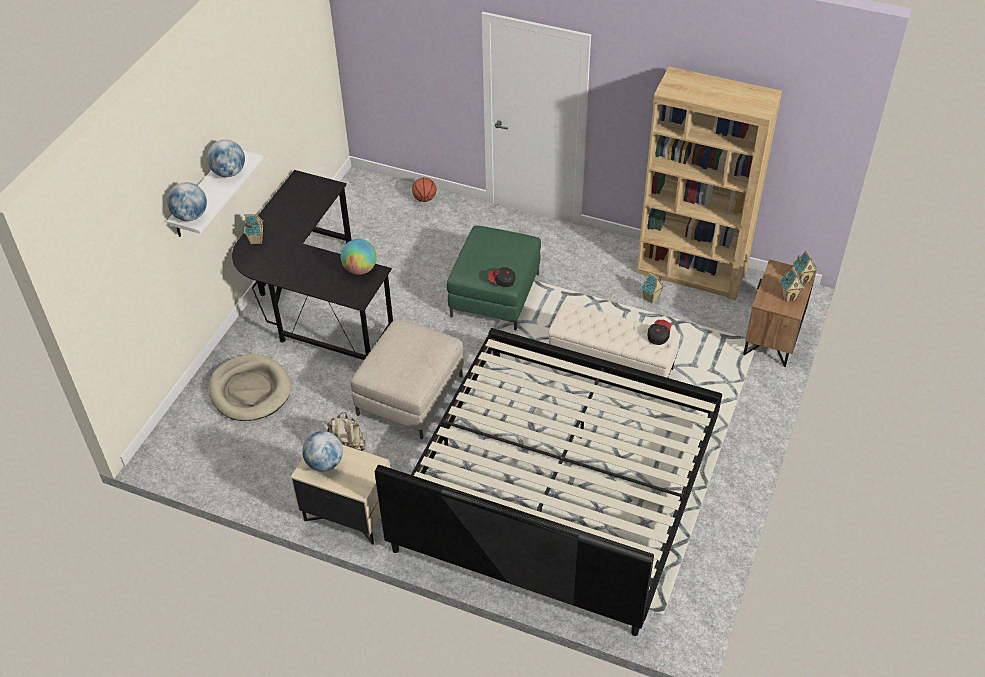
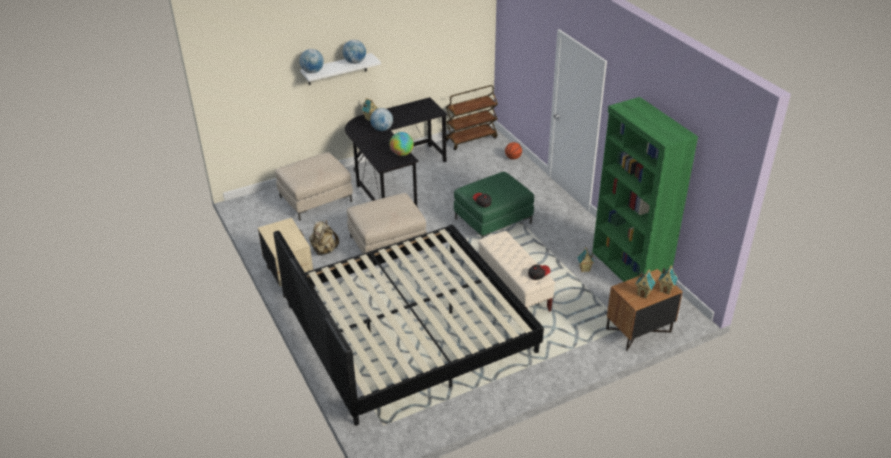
camera: 40 degrees right, 10 degrees down
(250, 390) = (316, 199): beige dog bed -> beige ottoman
(325, 463) = (279, 230): globe -> globe (382, 129)
(347, 198) = (471, 139): none -> brown cart
(691, 272) = (629, 269): brown bookcase -> green bookcase

